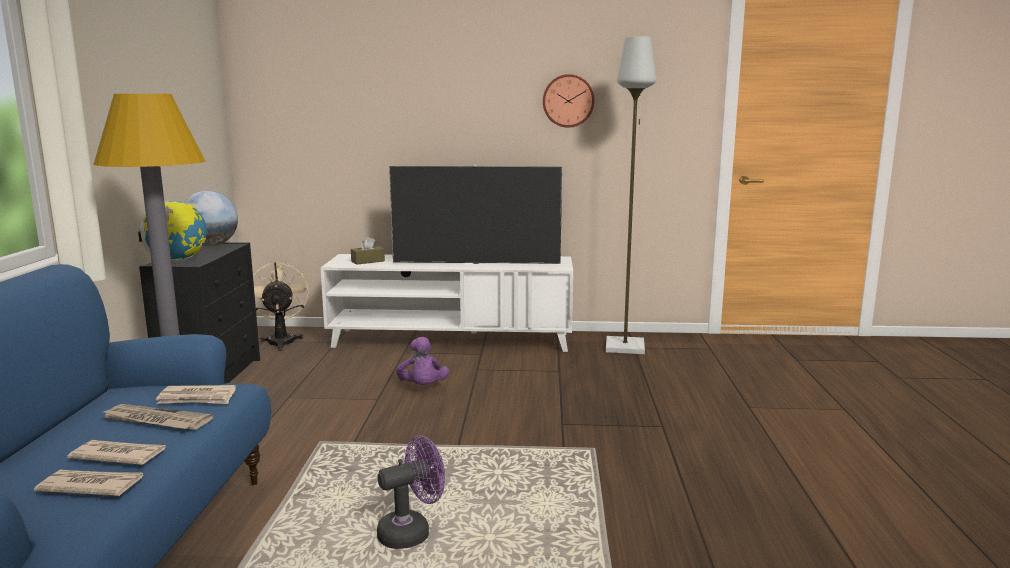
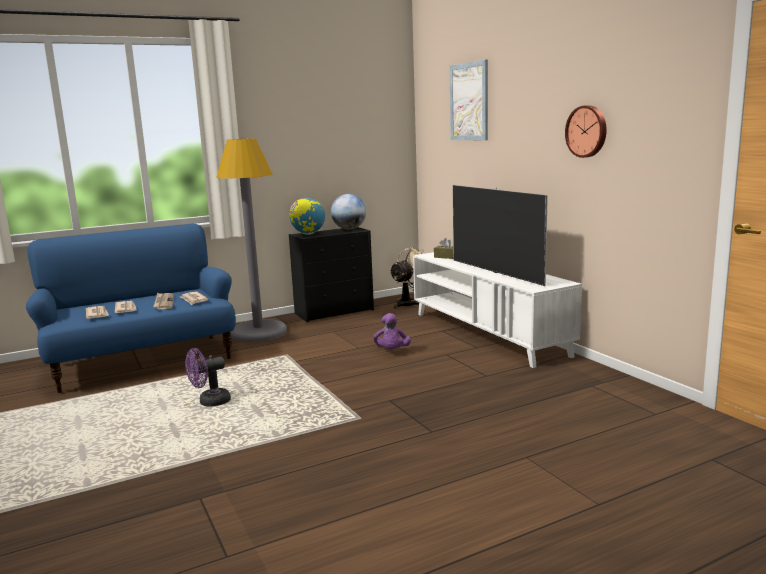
camera: 60 degrees right, 0 degrees up
(360, 61) = (469, 102): none -> picture
(412, 532) = (209, 402): purple fan -> purple fan turned 120 degrees clockwise
(423, 387) = (392, 351): purple plush toy -> purple plush toy turned 45 degrees counterclockwise
(625, 347) = (586, 382): grey floor lamp -> none

